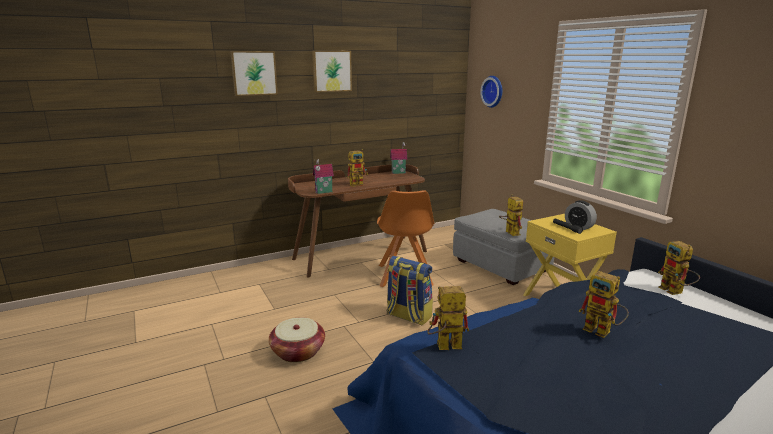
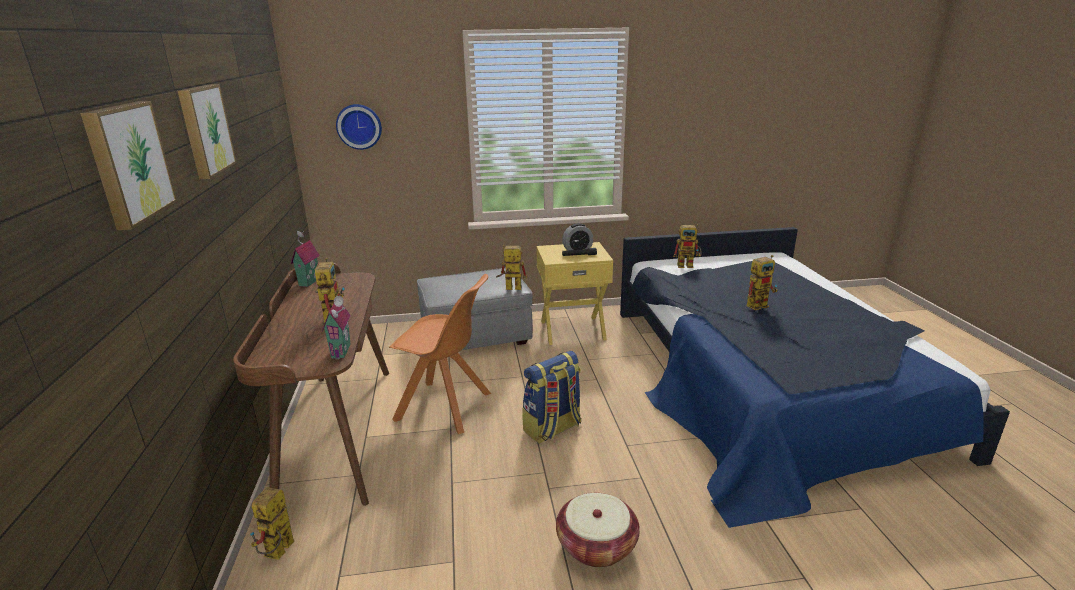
camera: 70 degrees left, 5 degrees up
(444, 347) = (781, 375): toy robot -> toy robot (278, 554)

